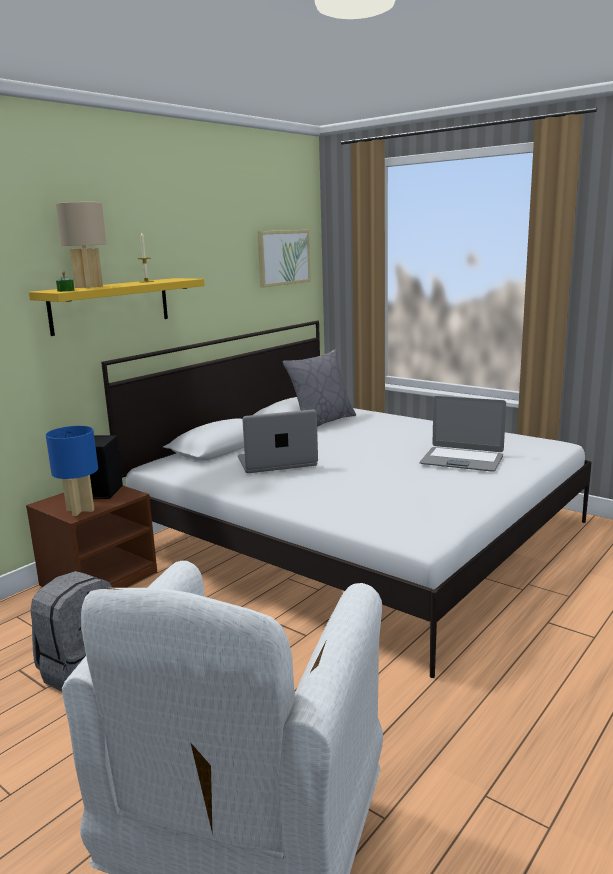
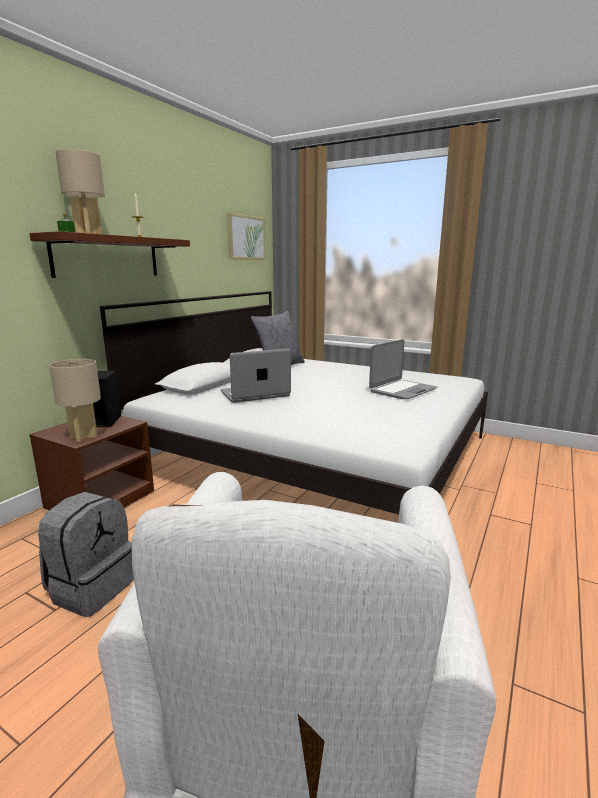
camera: 10 degrees left, 0 degrees up
(79, 510) = (83, 437): blue table lamp -> beige table lamp
(110, 305) = (107, 257): yellow shelf -> brown shelf
(462, 460) = (402, 390): laptop -> laptop turned 60 degrees counterclockwise

